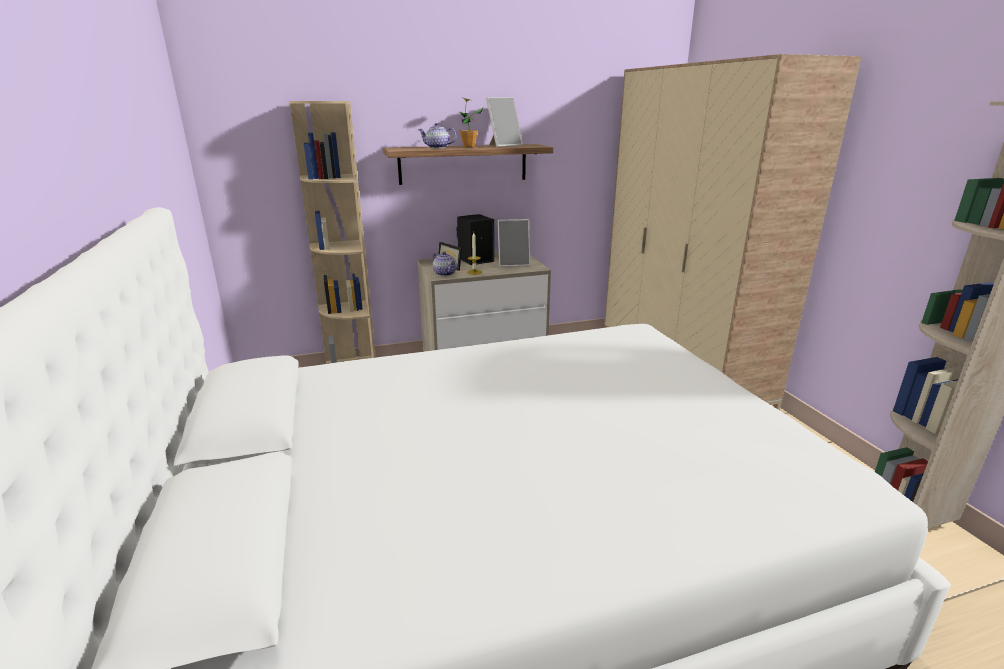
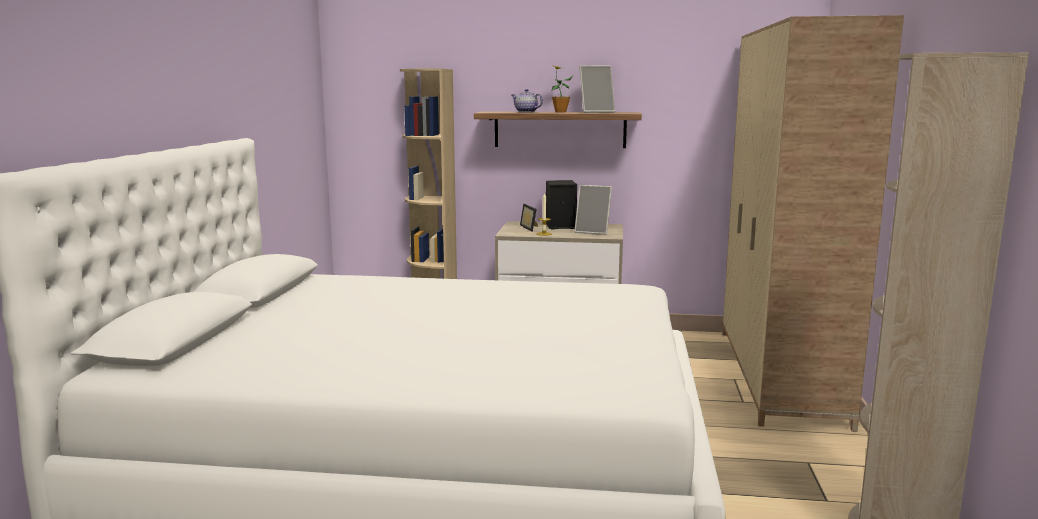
camera: 25 degrees right, 10 degrees down
(445, 273) = (515, 232): teapot -> none

